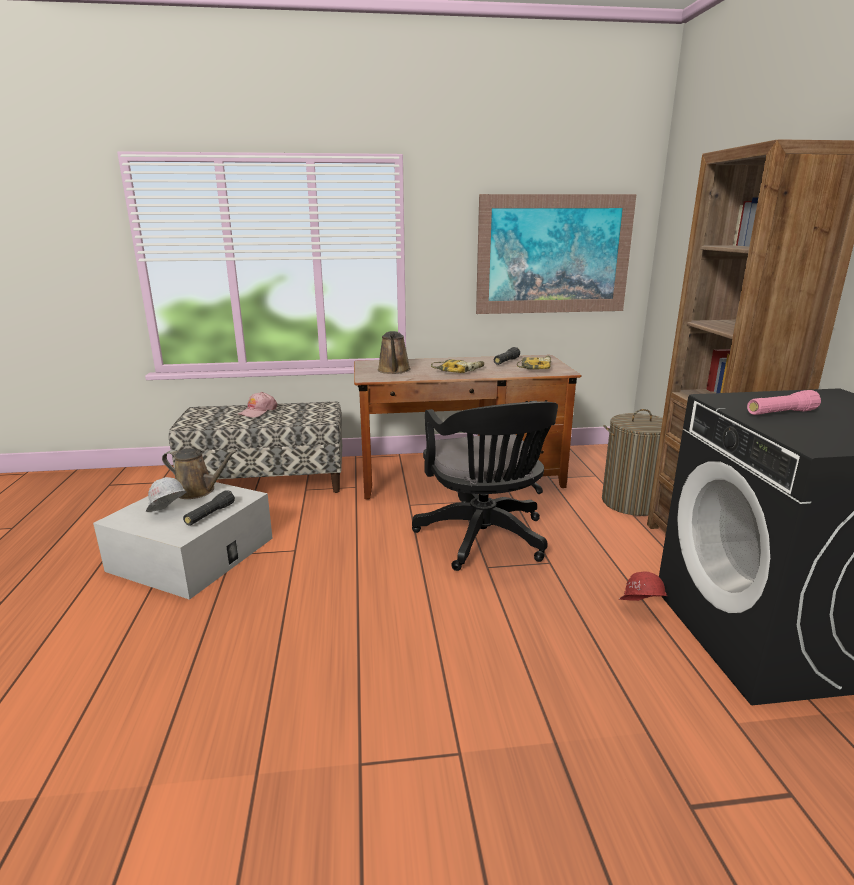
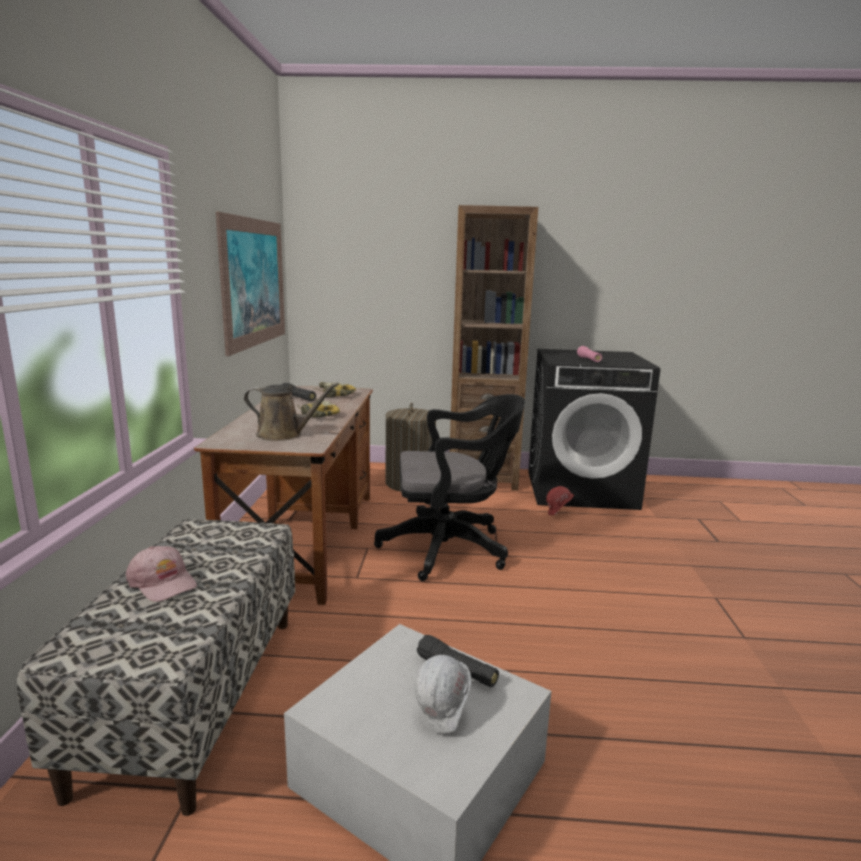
camera: 80 degrees left, 5 degrees down
(198, 491) = (363, 691): brown watering can -> none

